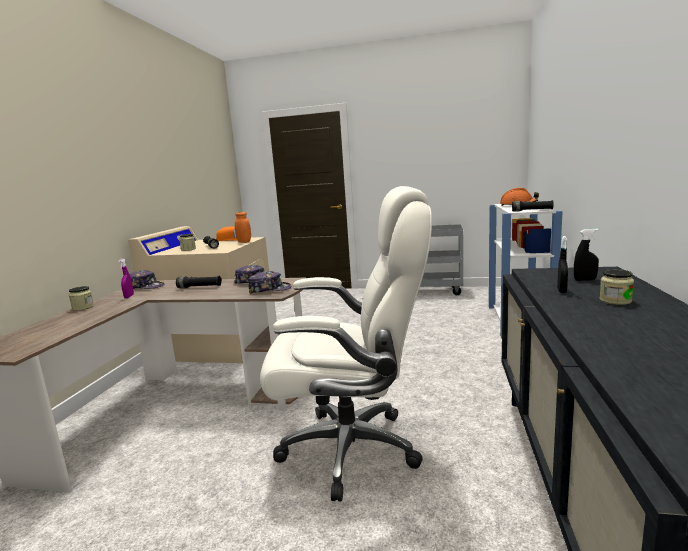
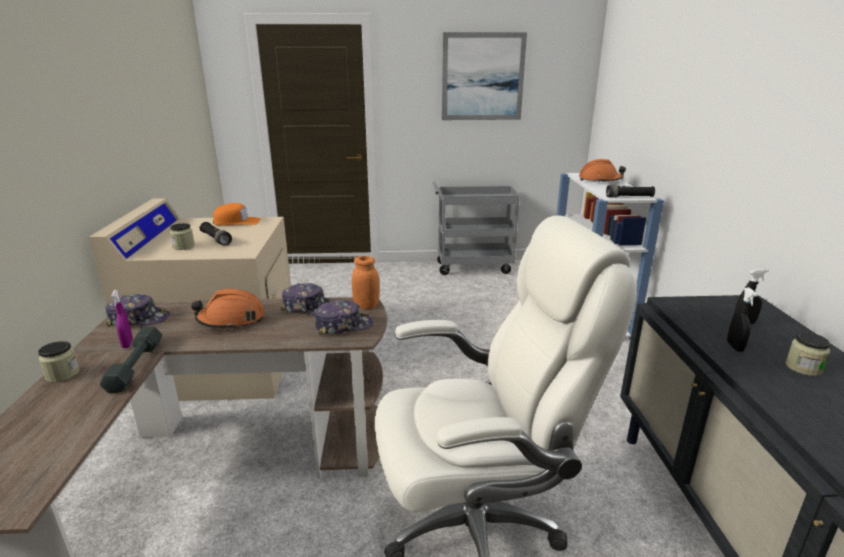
camera: 15 degrees left, 10 degrees up
(125, 305) = (135, 366): none -> grey dumbbell
(199, 287) = (231, 320): black flashlight -> orange hard hat
(244, 242) = (261, 230): orange jar -> orange jar (366, 306)
(431, 140) = (482, 77): none -> picture

